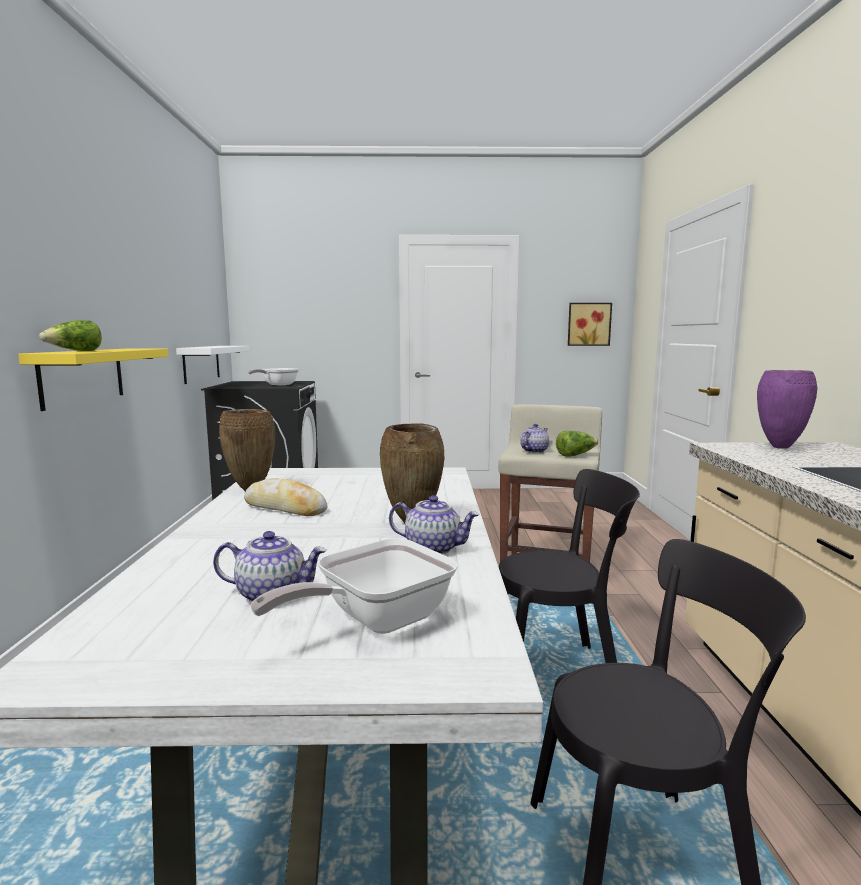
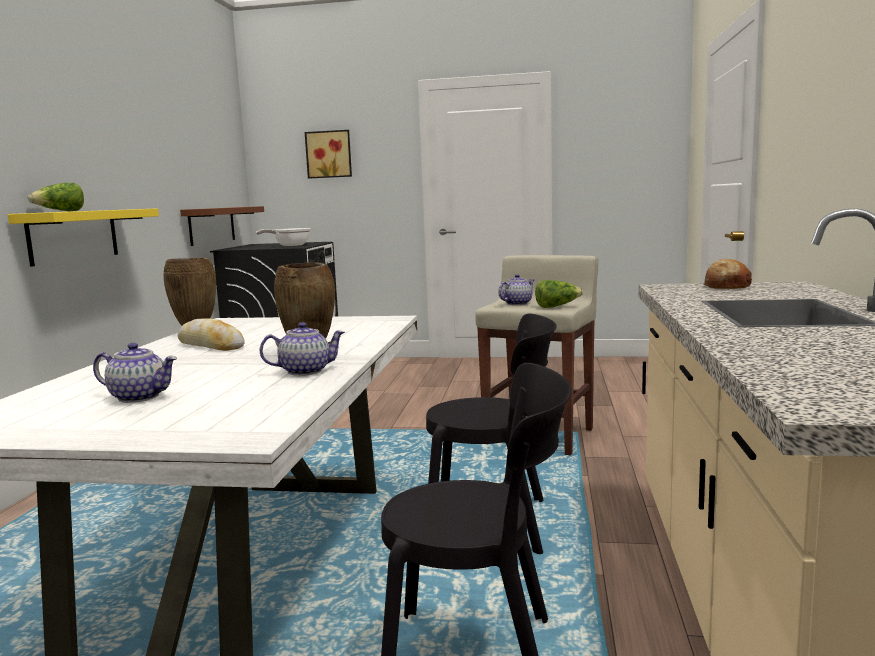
camera: 10 degrees right, 0 degrees up
(201, 363) = (212, 225): white shelf -> brown shelf
(374, 621) = (200, 412): frying pan -> none
(434, 548) = (305, 371): teapot -> teapot turned 45 degrees counterclockwise
(588, 324) = (635, 167): picture -> picture (329, 154)
(779, 447) = (726, 286): purple vase -> bread

